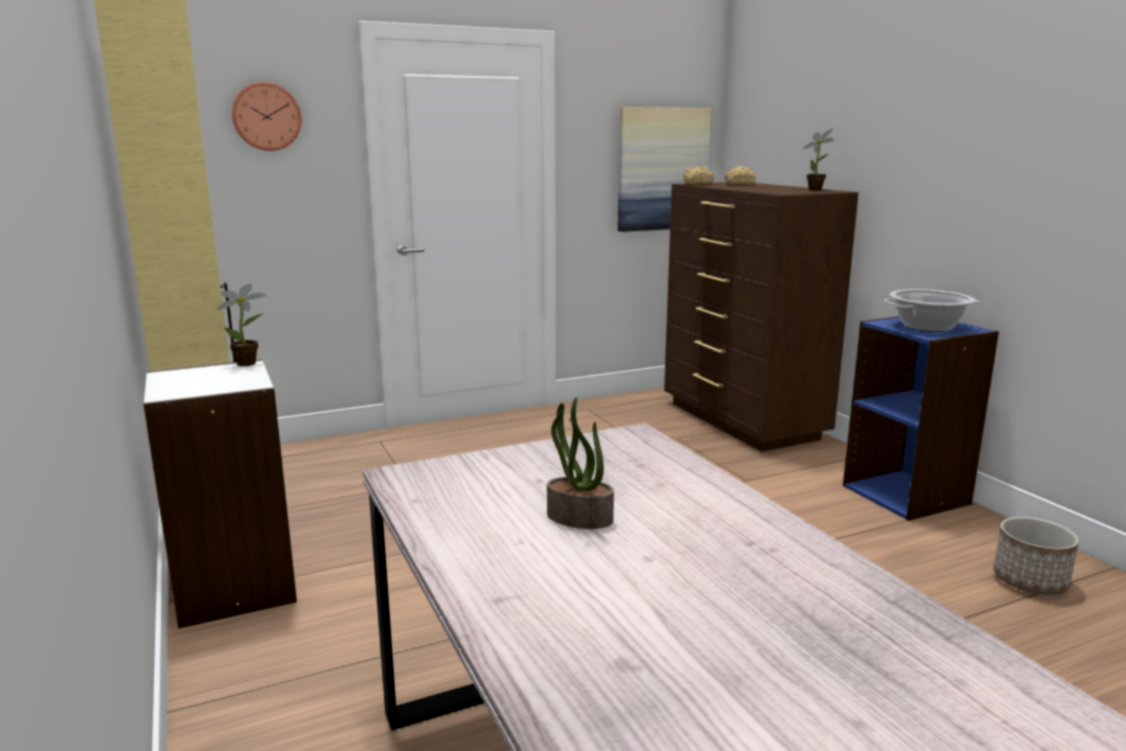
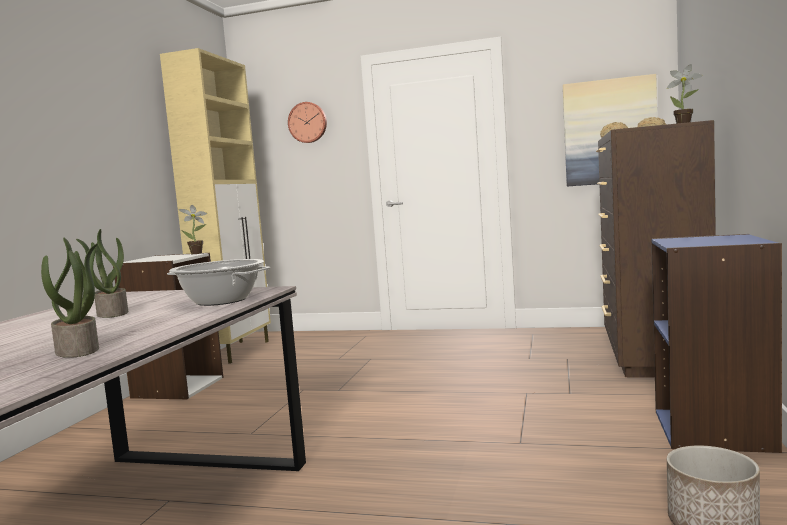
camera: 40 degrees right, 10 degrees down
(821, 591) = (78, 350): none -> potted plant
(927, 327) = (705, 241): cooking pot -> cooking pot (221, 300)

